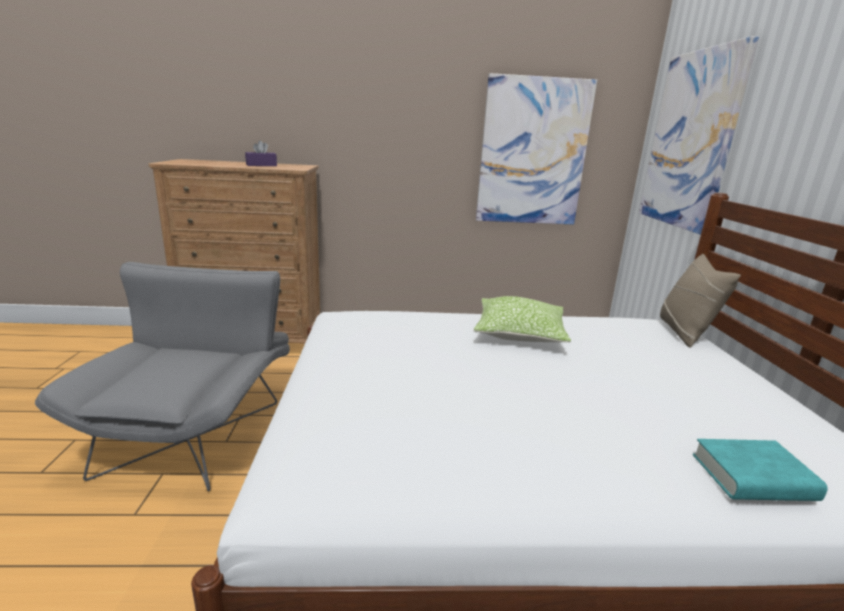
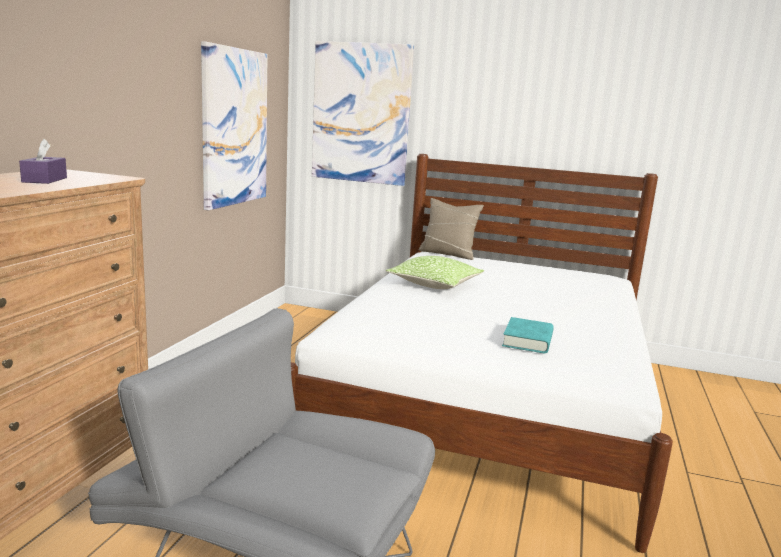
camera: 70 degrees left, 5 degrees down
(753, 477) = (610, 290): turquoise book -> turquoise book (527, 341)

